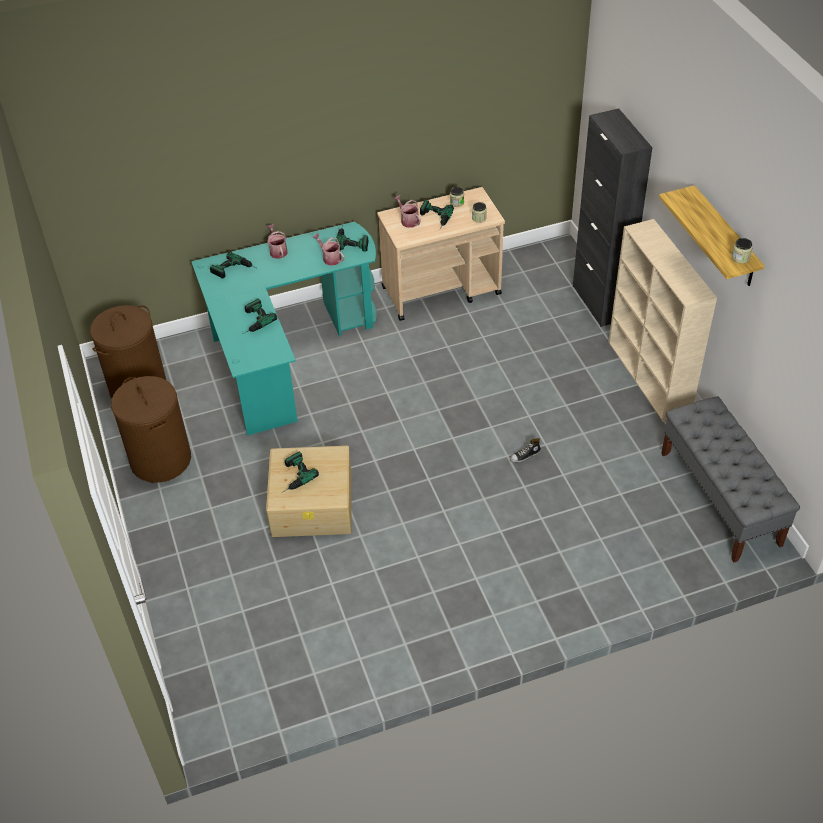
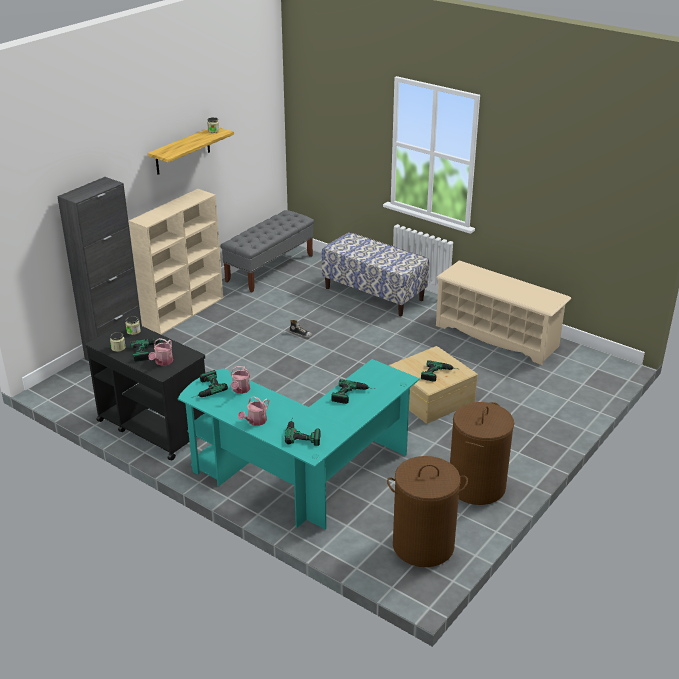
camera: 125 degrees left, 15 degrees down
(371, 646) = (497, 336): none -> beige shoe rack
(442, 291) = (153, 426): beige cart -> black cart
(573, 575) = (374, 294): none -> bench

